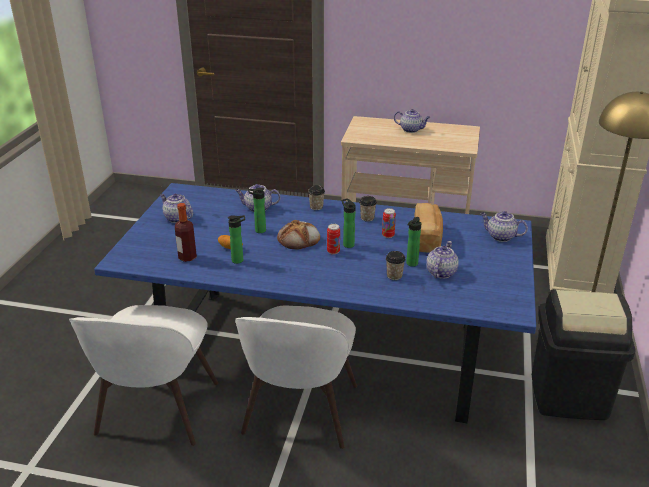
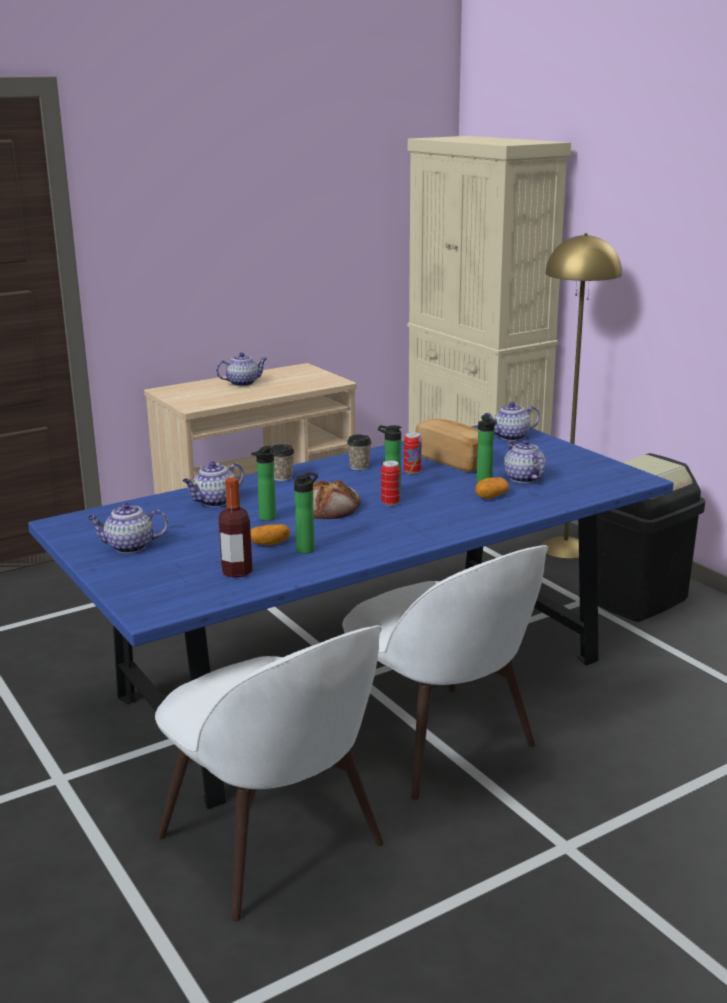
camera: 45 degrees left, 10 degrees down
(394, 276) = (491, 497): cup -> potato

